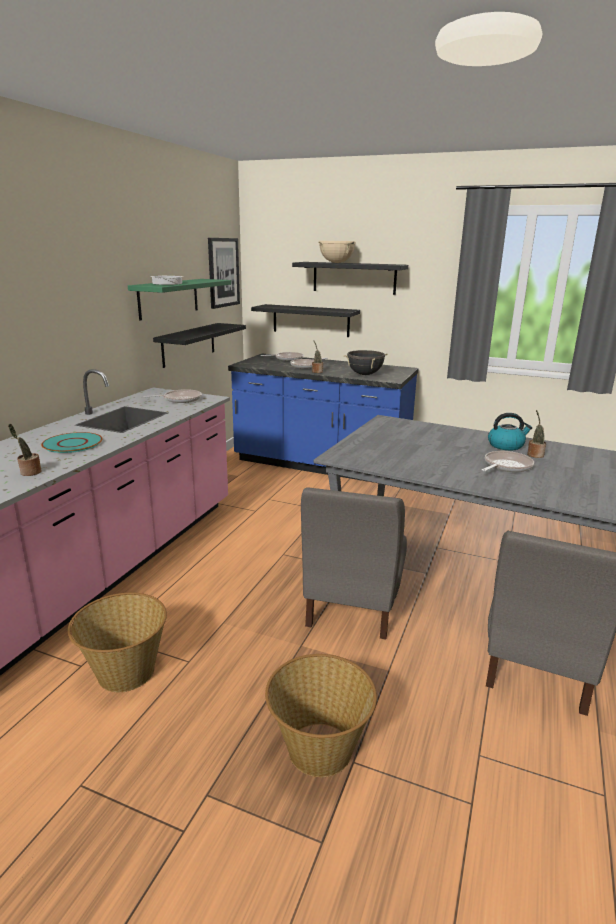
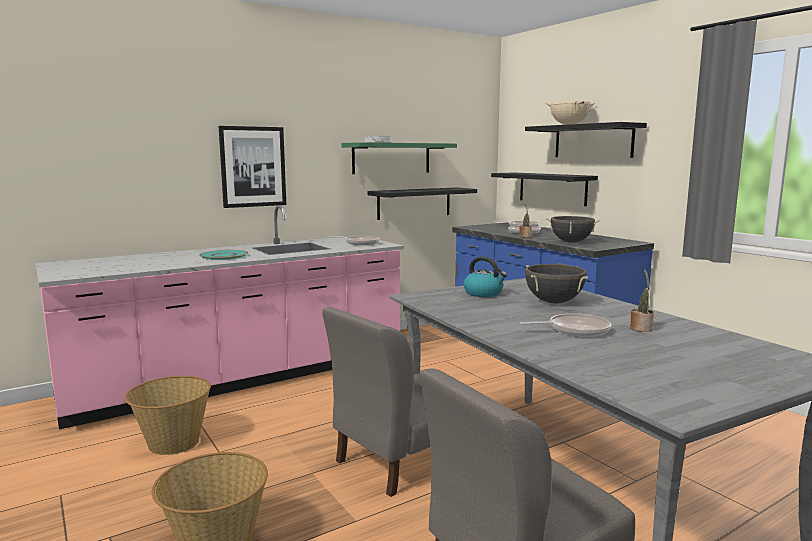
camera: 35 degrees right, 10 degrees down
(29, 472) = (163, 264): potted plant -> none
(223, 272) = (469, 140): picture -> picture (253, 166)
(443, 440) = (554, 302): none -> black cooking pot
(506, 445) = (623, 316): kettle -> kettle (484, 293)

